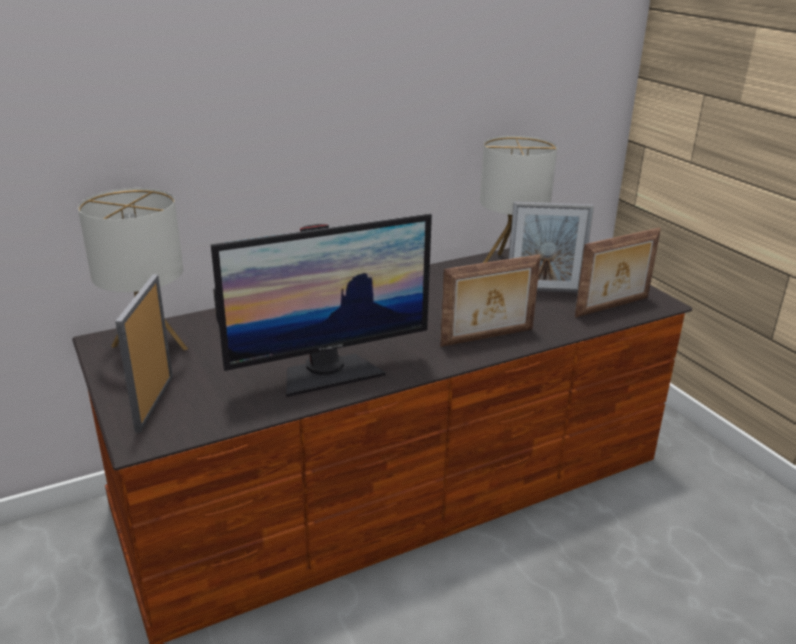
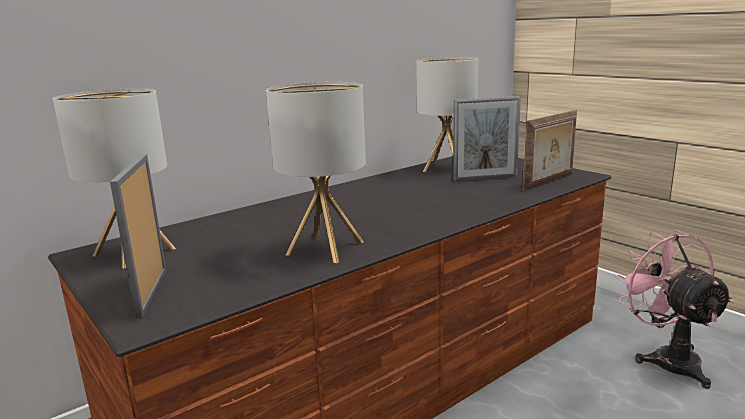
camera: 10 degrees left, 10 degrees down
(328, 372) = (325, 248): monitor -> table lamp
(488, 338) = (459, 209): picture frame -> none
(715, 521) = (667, 358): none -> pink fan

